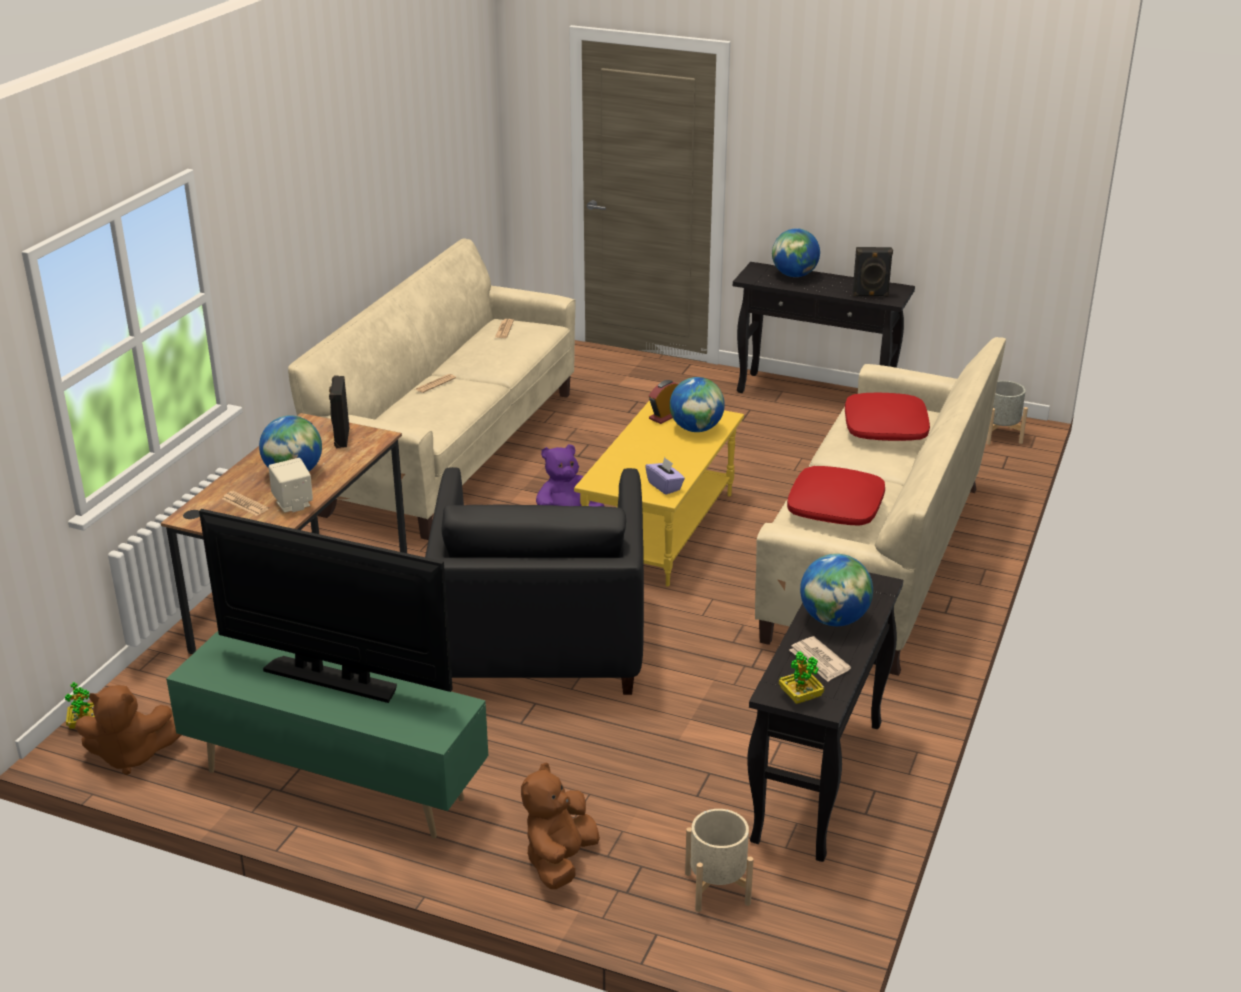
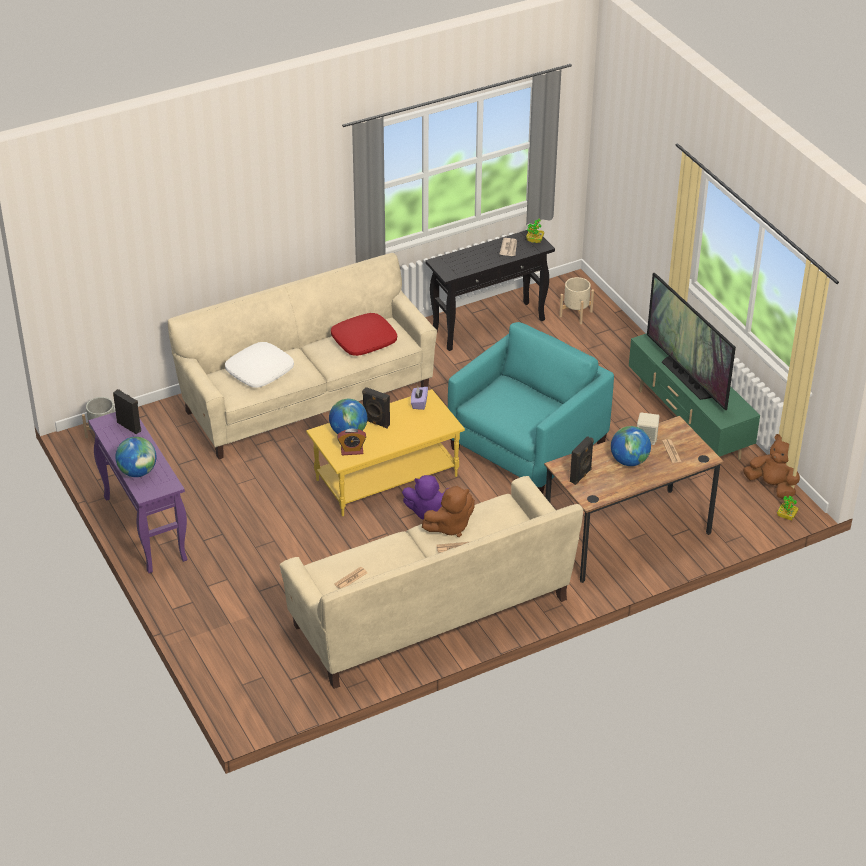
camera: 140 degrees left, 10 degrees up
(541, 640) = (527, 446): black armchair -> turquoise armchair
(560, 861) = (623, 350): brown plush toy -> brown plush toy (450, 526)
(681, 448) = (376, 423): none -> black speaker
(817, 395) = (144, 528): black console table -> purple console table
(834, 620) = (479, 259): globe -> none
(886, 428) = (259, 371): red pillow -> white pillow

